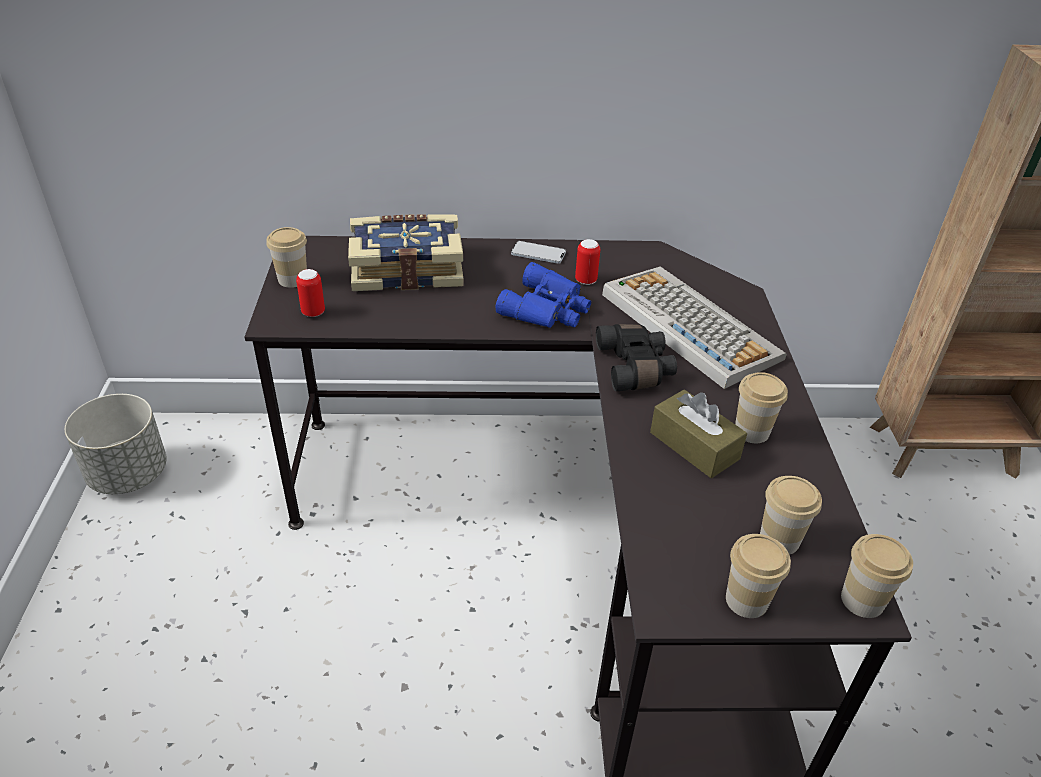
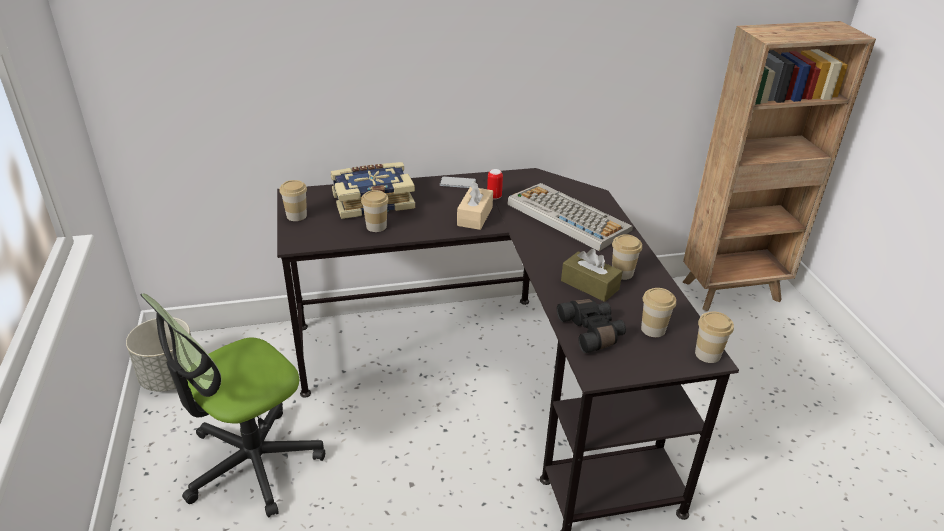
camera: 10 degrees left, 5 degrees down
(198, 617) = (252, 462): none -> office chair
(313, 312) = (319, 235): can -> none
(548, 309) = (475, 216): blue binoculars -> beige tissue box
(636, 367) = (541, 245): black binoculars -> black binoculars (592, 332)
(746, 600) = (642, 363): cup -> cup (376, 226)

